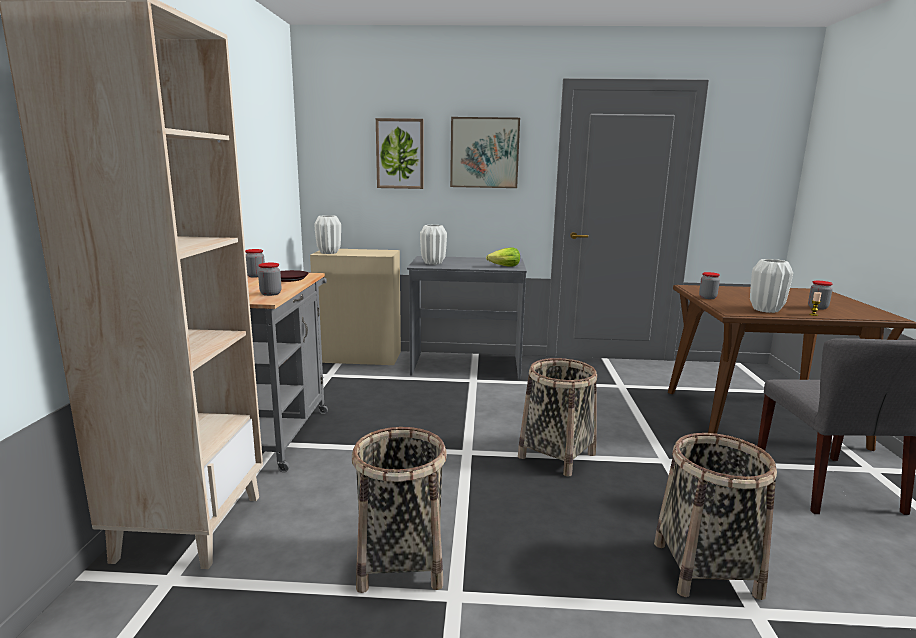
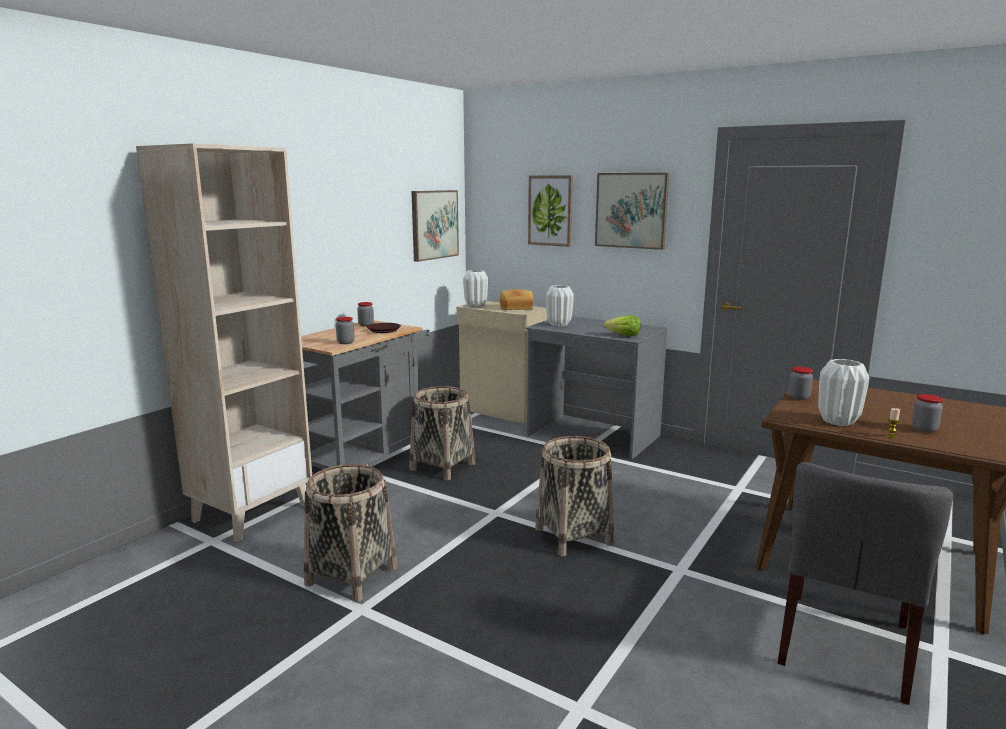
camera: 30 degrees right, 0 degrees up
(280, 167) = (434, 224): none -> picture
(372, 252) = (516, 308): none -> bread
(706, 569) = (583, 664): basket -> basket (442, 467)

